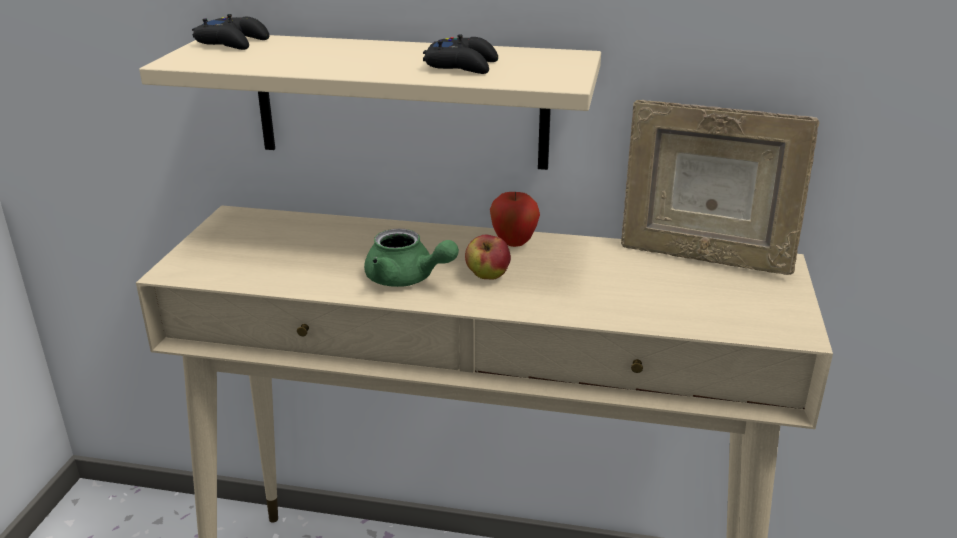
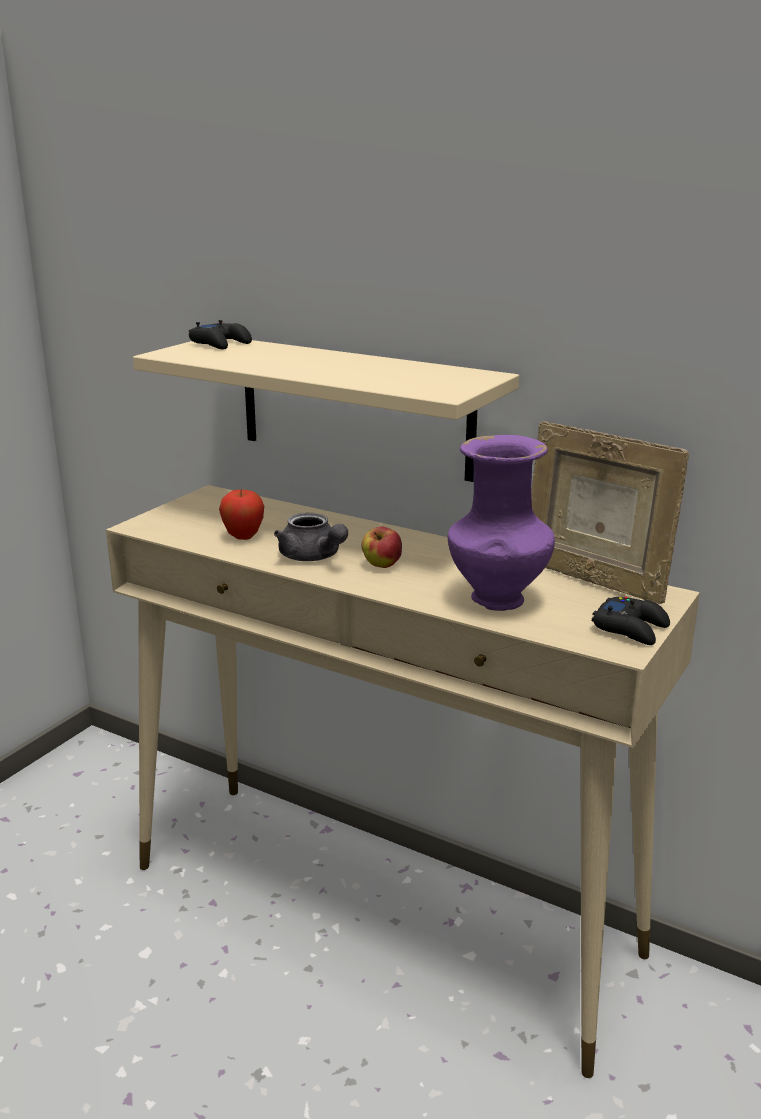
camera: 20 degrees right, 5 degrees down
(407, 279) = (313, 557): green teapot -> grey teapot
(462, 65) = (379, 375): black game controller -> black game controller (631, 628)
(514, 243) = (427, 545): apple -> apple (243, 537)
(636, 298) = (498, 601): none -> purple vase

